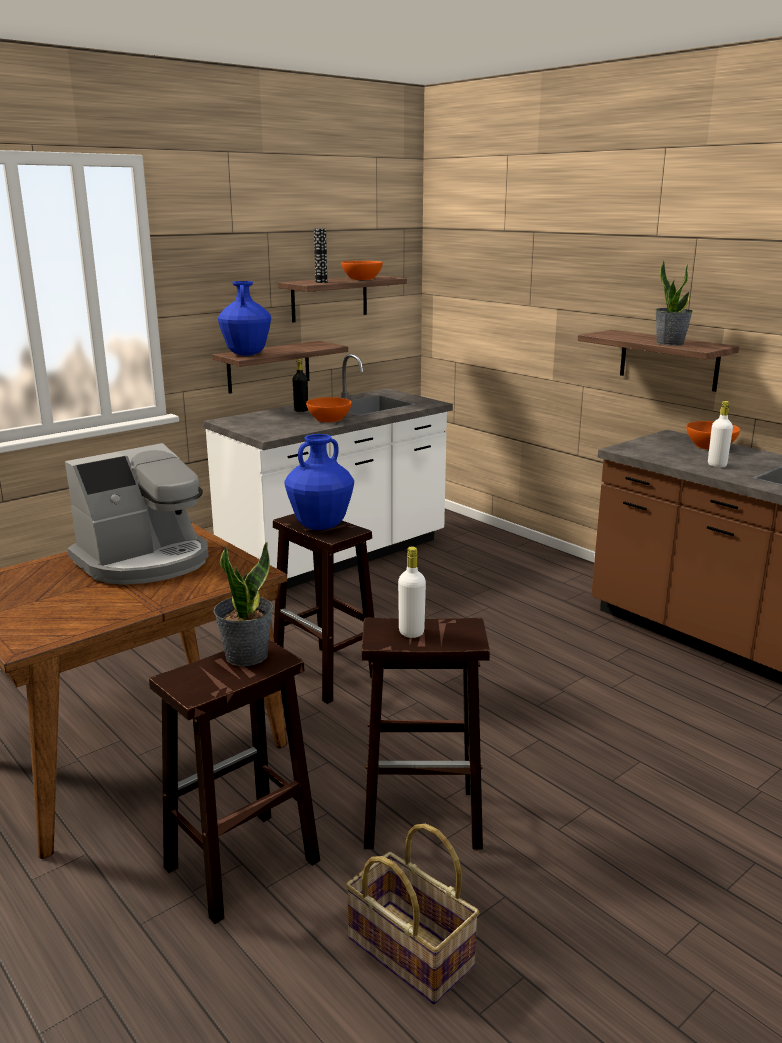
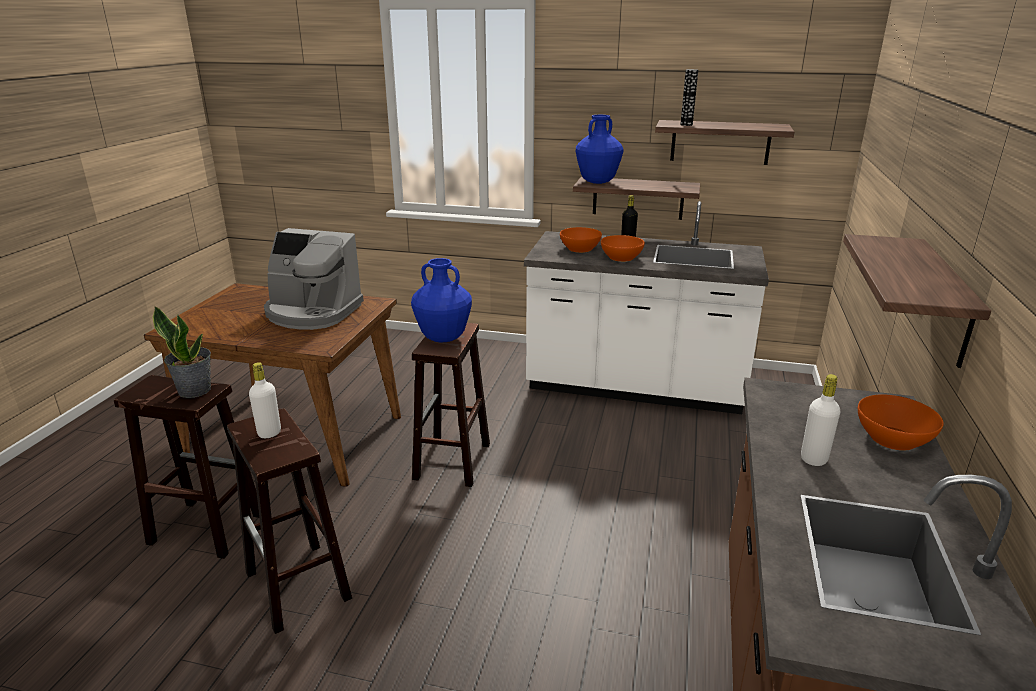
camera: 55 degrees right, 5 degrees up
(362, 279) = (744, 126): orange bowl -> orange bowl (580, 249)
(408, 953) = (143, 641): basket -> none
(670, 343) = (899, 275): potted plant -> none

